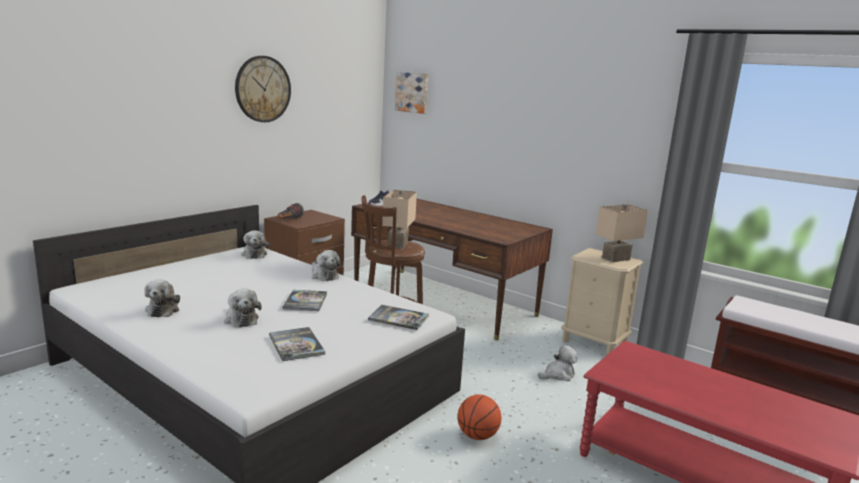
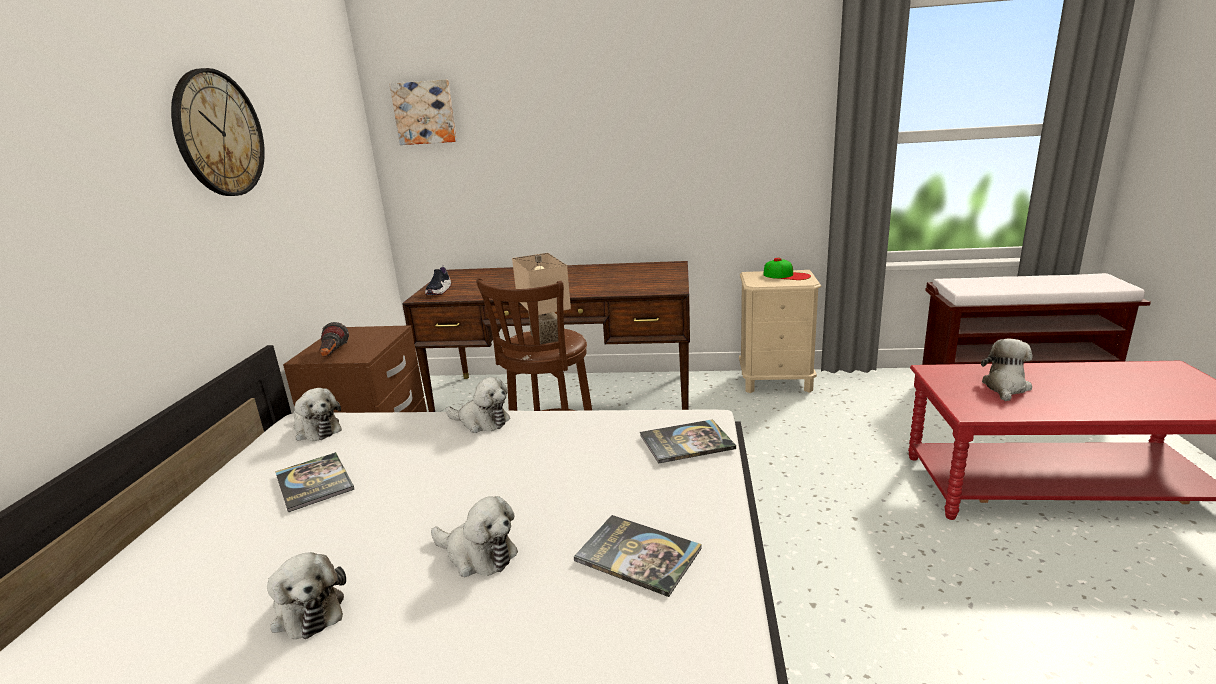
camera: 30 degrees left, 5 degrees up
(305, 301) = (526, 474): book -> book (314, 482)
(477, 436) = (837, 555): basketball -> none
(558, 375) = (799, 434): plush toy -> plush toy (1005, 387)
(615, 258) = (786, 275): beige table lamp -> cap

